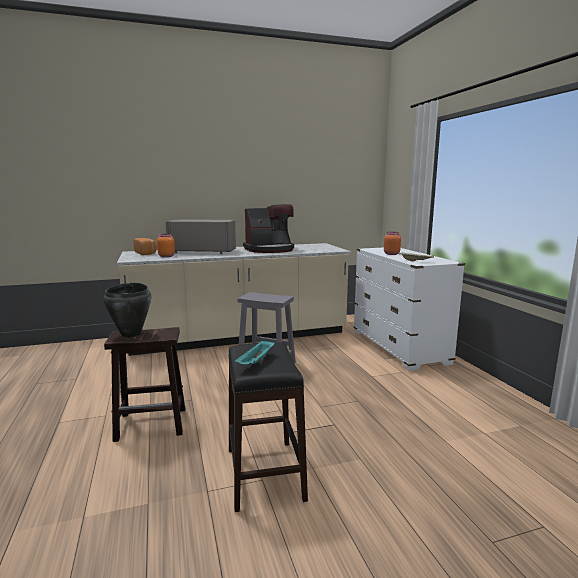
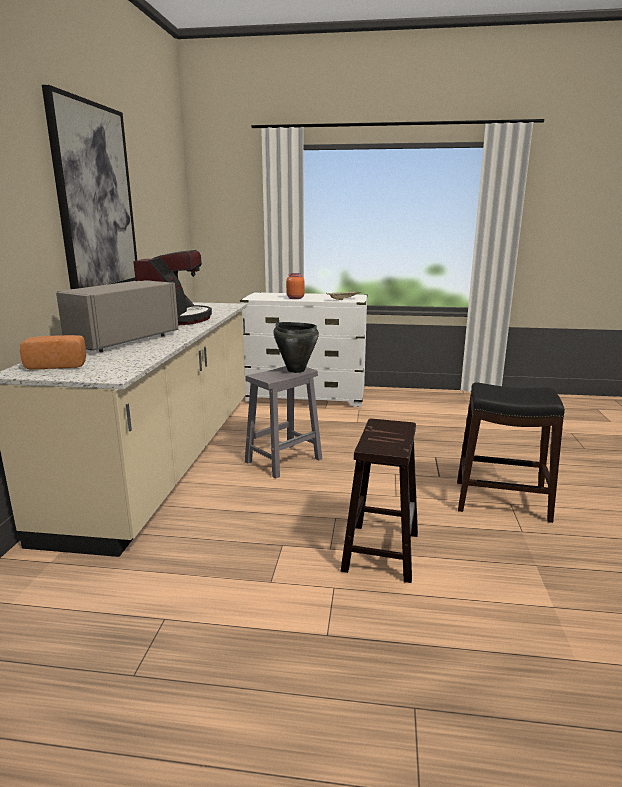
camera: 65 degrees left, 5 degrees up
(131, 334) = (382, 442): black cooking pot -> black cooking pot (296, 370)
(166, 256) = (126, 357): orange jar -> none
(243, 171) = (95, 198): none -> picture
(256, 362) = (525, 394): turquoise tray -> none

